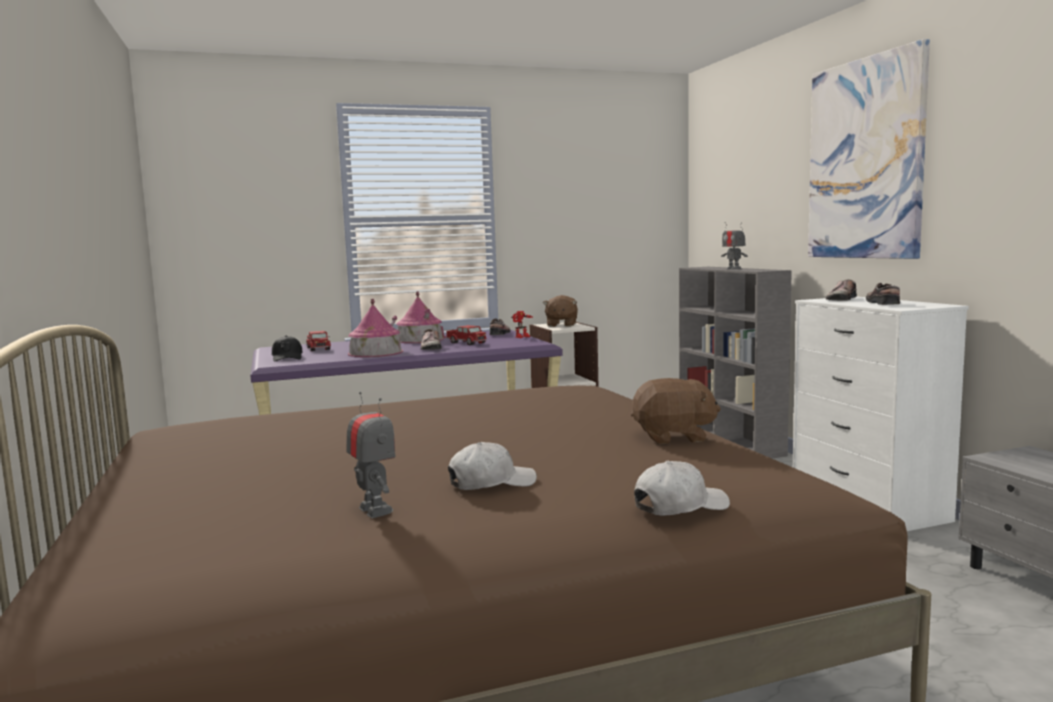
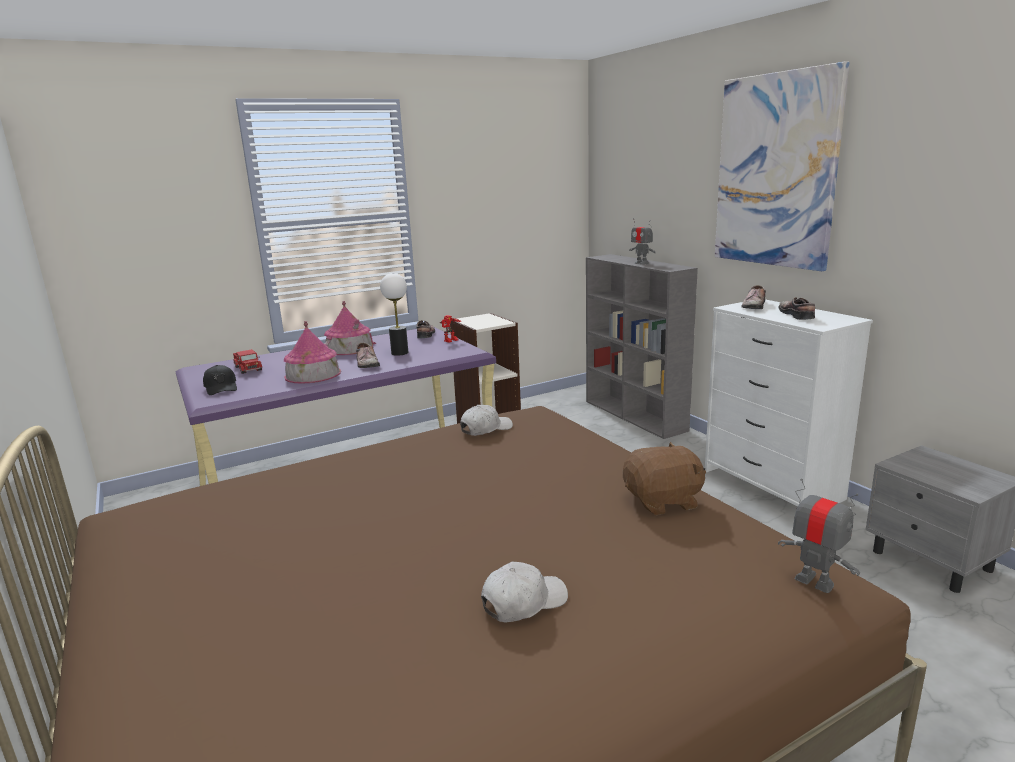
camera: 10 degrees left, 10 degrees up
(374, 510) = (422, 667): toy robot -> toy robot (814, 582)
(466, 343) = (399, 353): toy truck -> table lamp
(561, 325) = (481, 320): brown plush toy -> none
(680, 506) = (724, 626): white cap -> white cap (486, 429)

